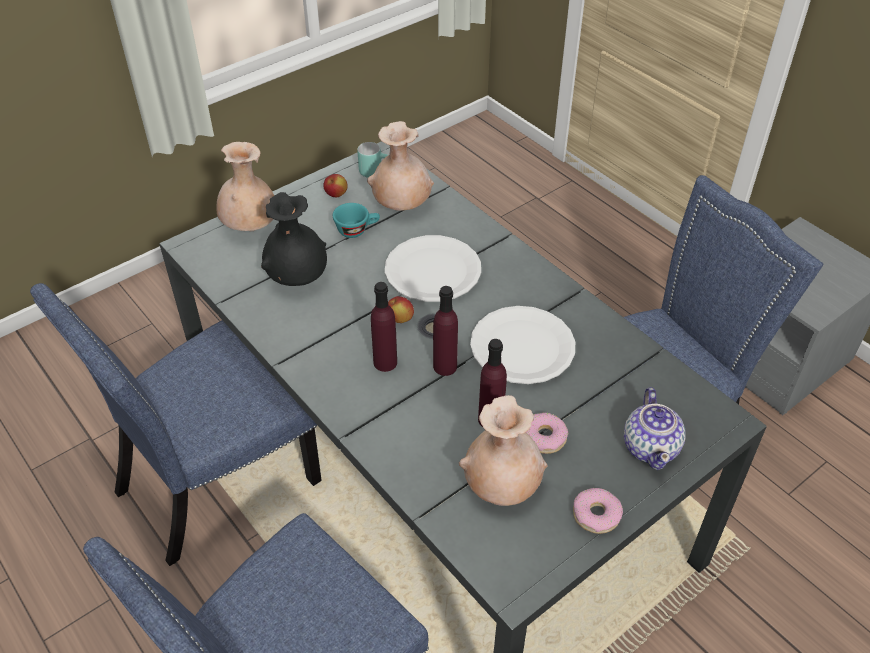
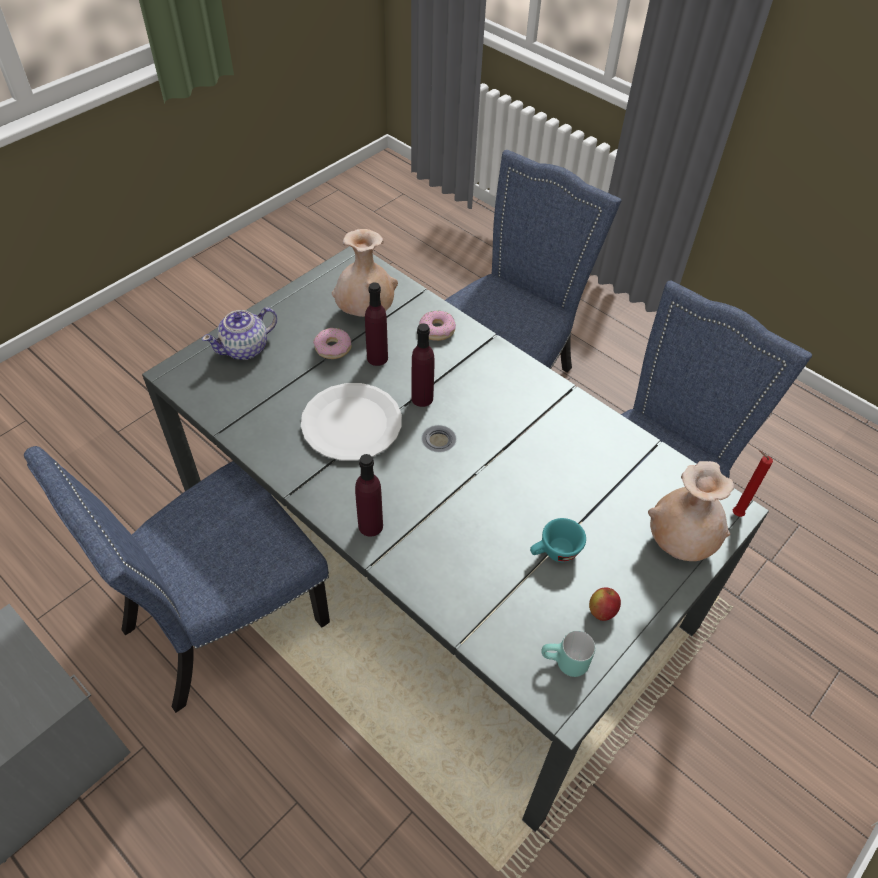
camera: 170 degrees right, 5 degrees up
(190, 242) = (735, 513): none -> red candle
(297, 279) = (594, 477): black vase -> none
(385, 362) = (477, 397): purple bottle -> purple bottle (370, 526)
(400, 319) = (474, 440): apple -> none
(401, 206) = (511, 600): beige vase -> none
(433, 271) = (452, 502): white plate -> none
(596, 515) = (296, 301): donut -> donut (437, 330)
(651, 447) = (245, 348): teapot -> teapot turned 120 degrees counterclockwise

